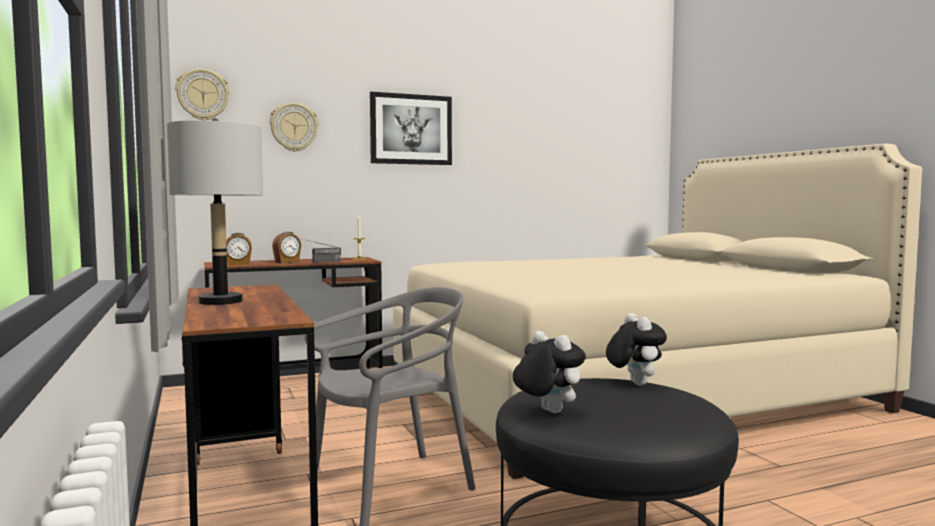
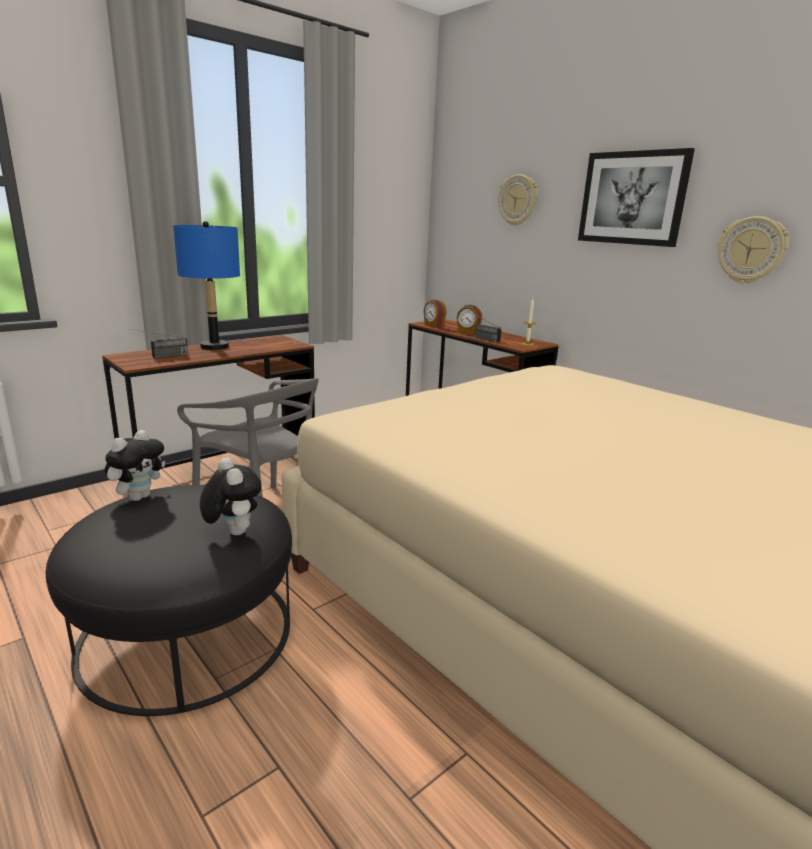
camera: 70 degrees right, 15 degrees up
(203, 95) = (459, 173): wall clock -> wall clock (751, 250)
(220, 302) = (214, 347): grey table lamp -> blue table lamp
(251, 314) = (161, 357): none -> radio
(634, 383) = (232, 532): plush toy -> plush toy turned 90 degrees counterclockwise

